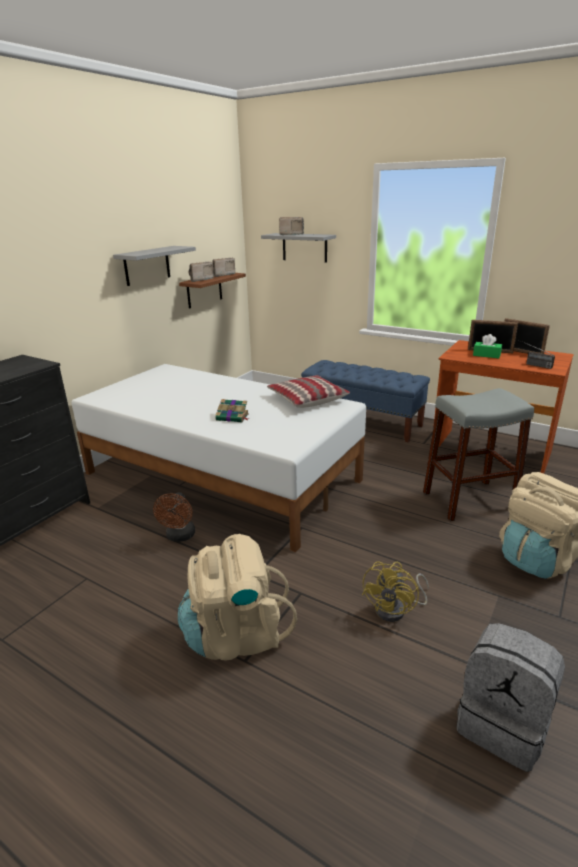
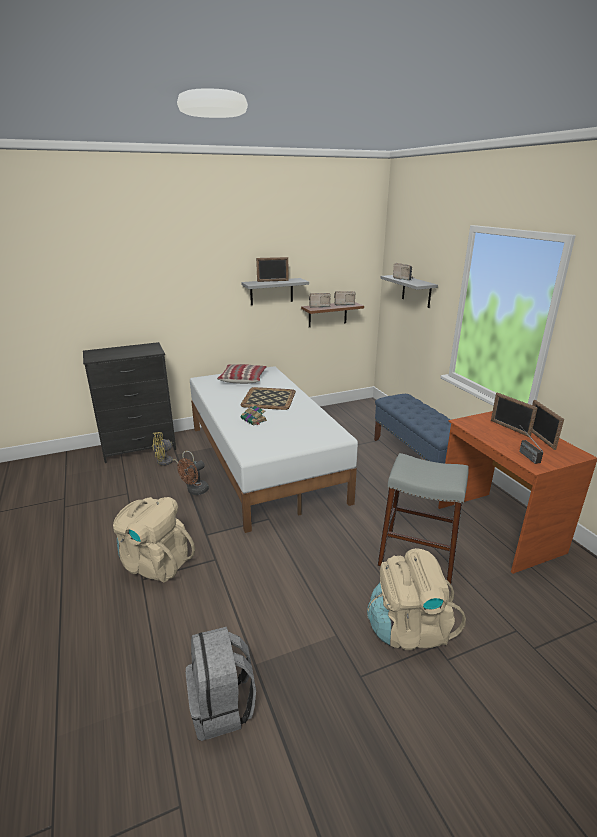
camera: 35 degrees right, 0 degrees up
(151, 250) = (272, 281): none -> picture frame
(214, 394) = (269, 399): none -> tray
(307, 399) = (320, 422): pillow -> pillow (243, 379)
(396, 609) = (255, 602): yellow fan -> yellow fan (168, 462)
(486, 355) = (498, 431): green tissue box -> none

